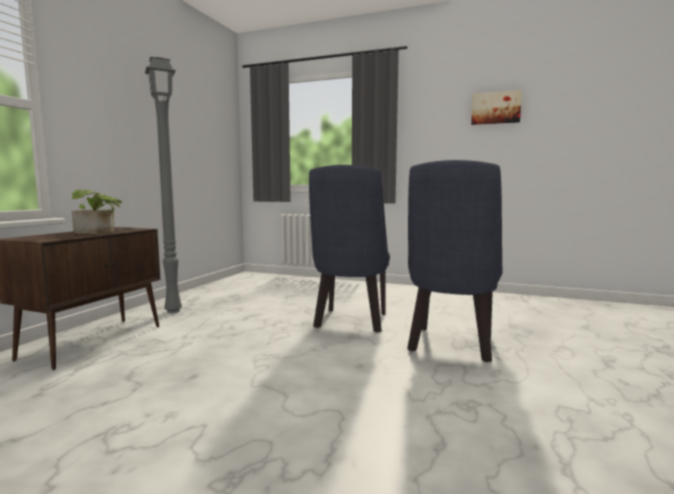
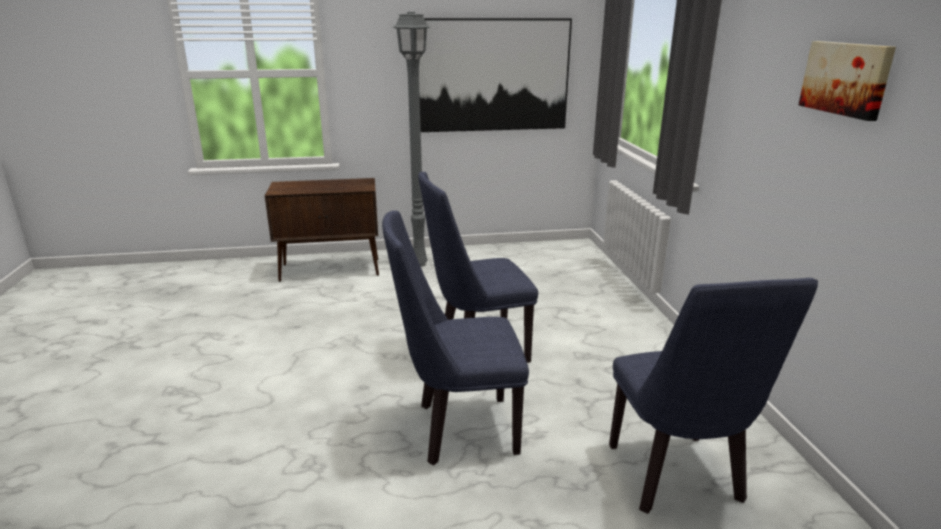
camera: 60 degrees right, 15 degrees up
(98, 232) = (328, 187): potted plant -> none
(183, 136) = (491, 76): none -> picture
(529, 314) = (678, 480): none -> blue chair

